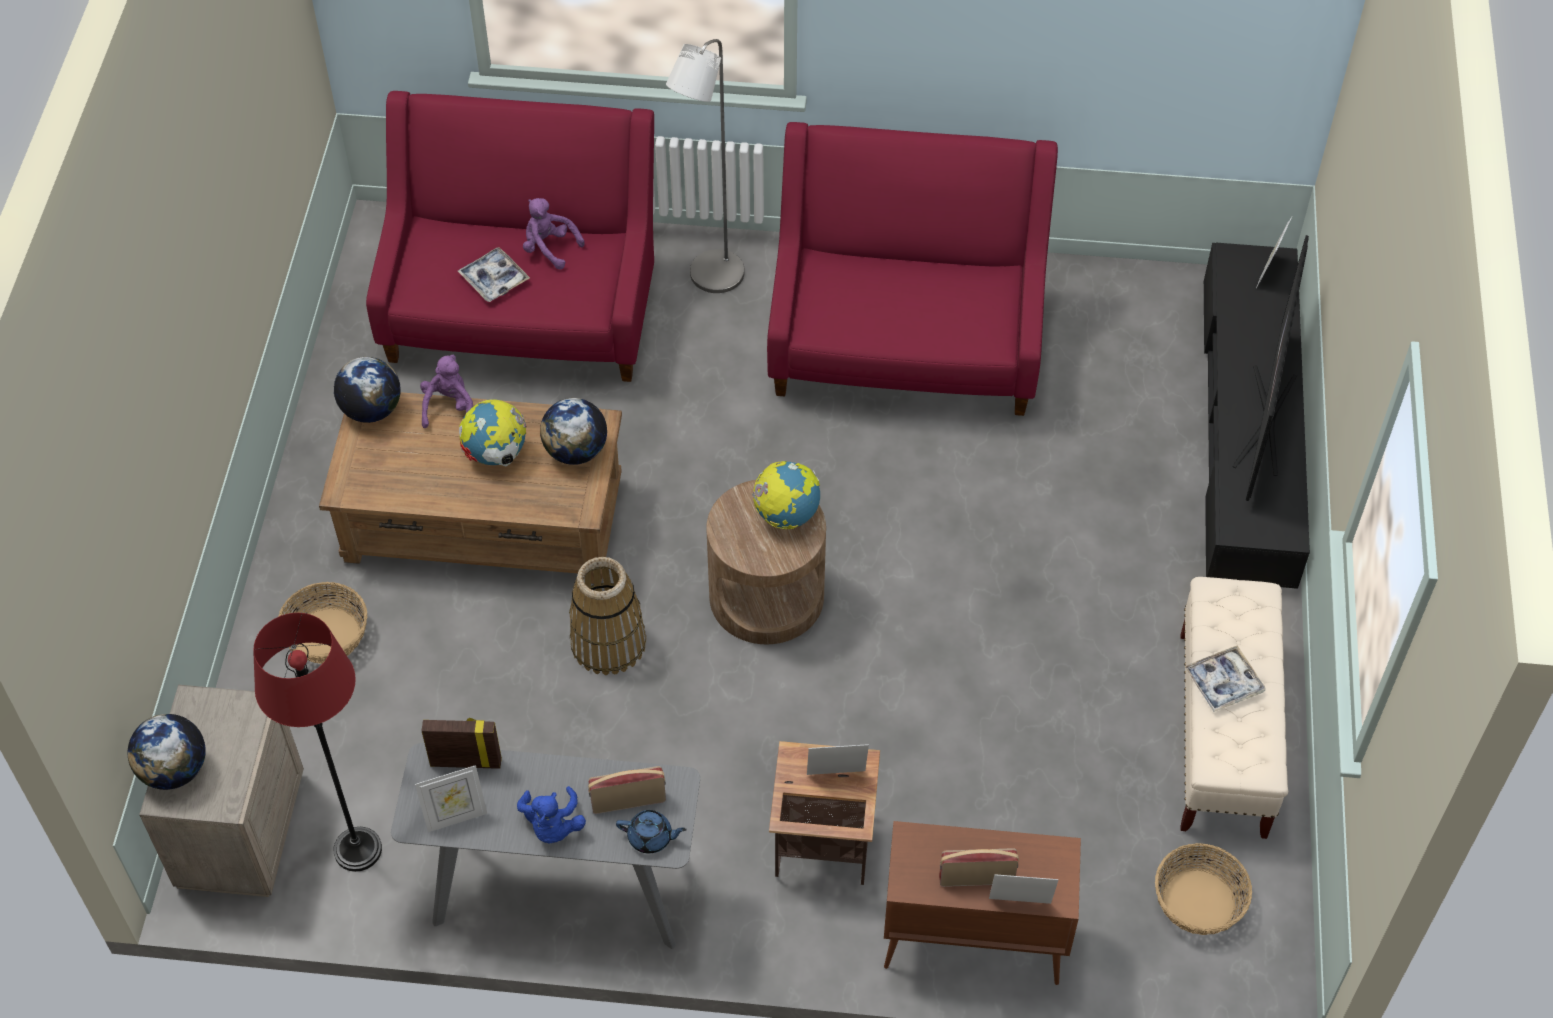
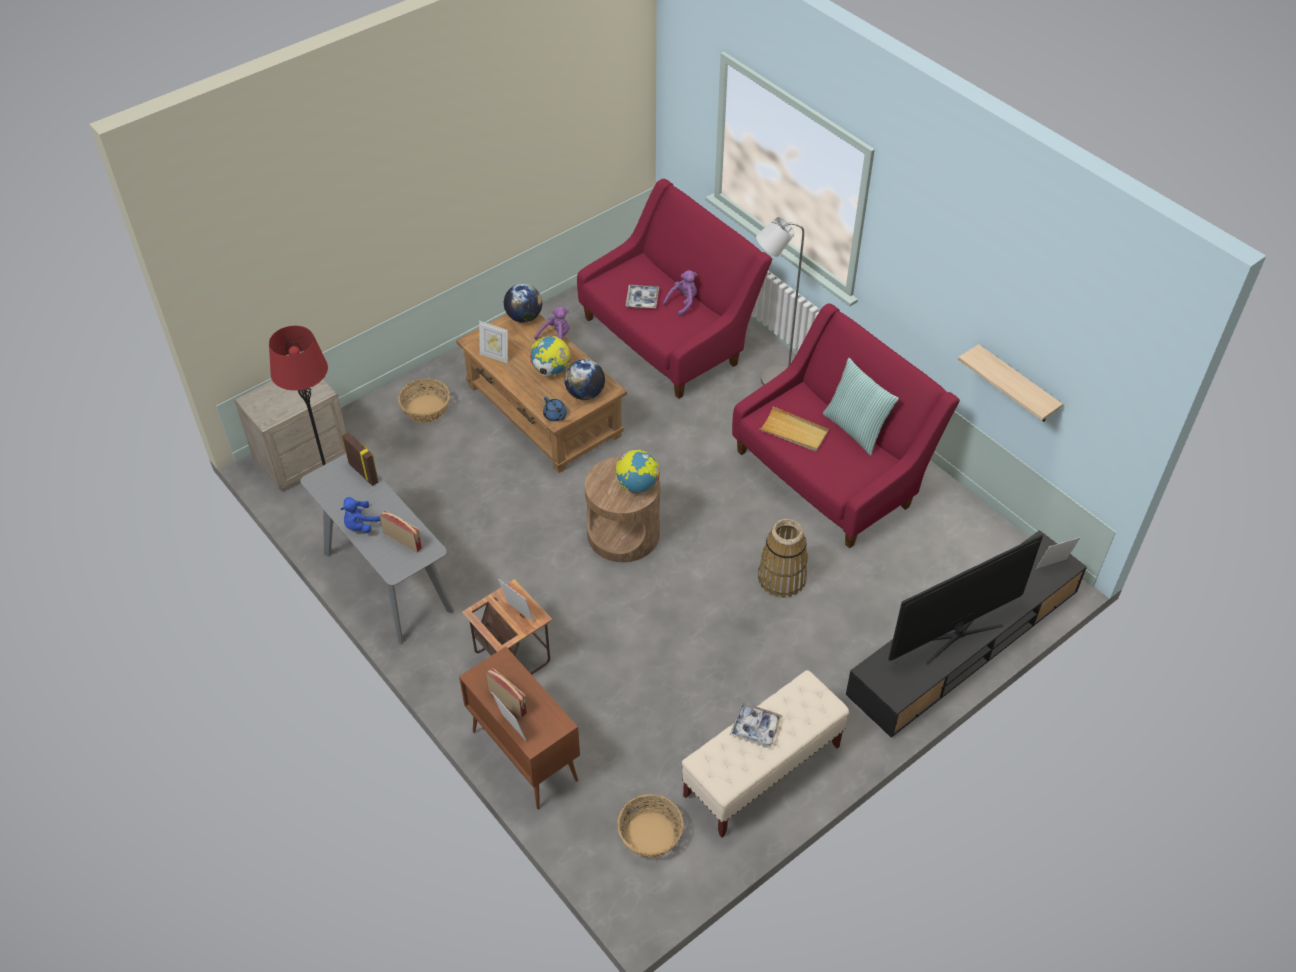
camera: 45 degrees right, 5 degrees down
(175, 770) = (266, 393): globe -> none
(456, 817) = (332, 491): picture frame -> picture frame (495, 356)
(549, 248) = (683, 303): purple plush toy -> purple plush toy turned 60 degrees clockwise
(608, 643) = (531, 499): basket -> basket (781, 578)
(651, 837) = (393, 562): blue teapot -> blue teapot (555, 415)
(869, 316) = (794, 432): none -> beige tray
(929, 263) = (855, 429): none -> pillow
(1121, 82) = (1016, 386): none -> shelf

